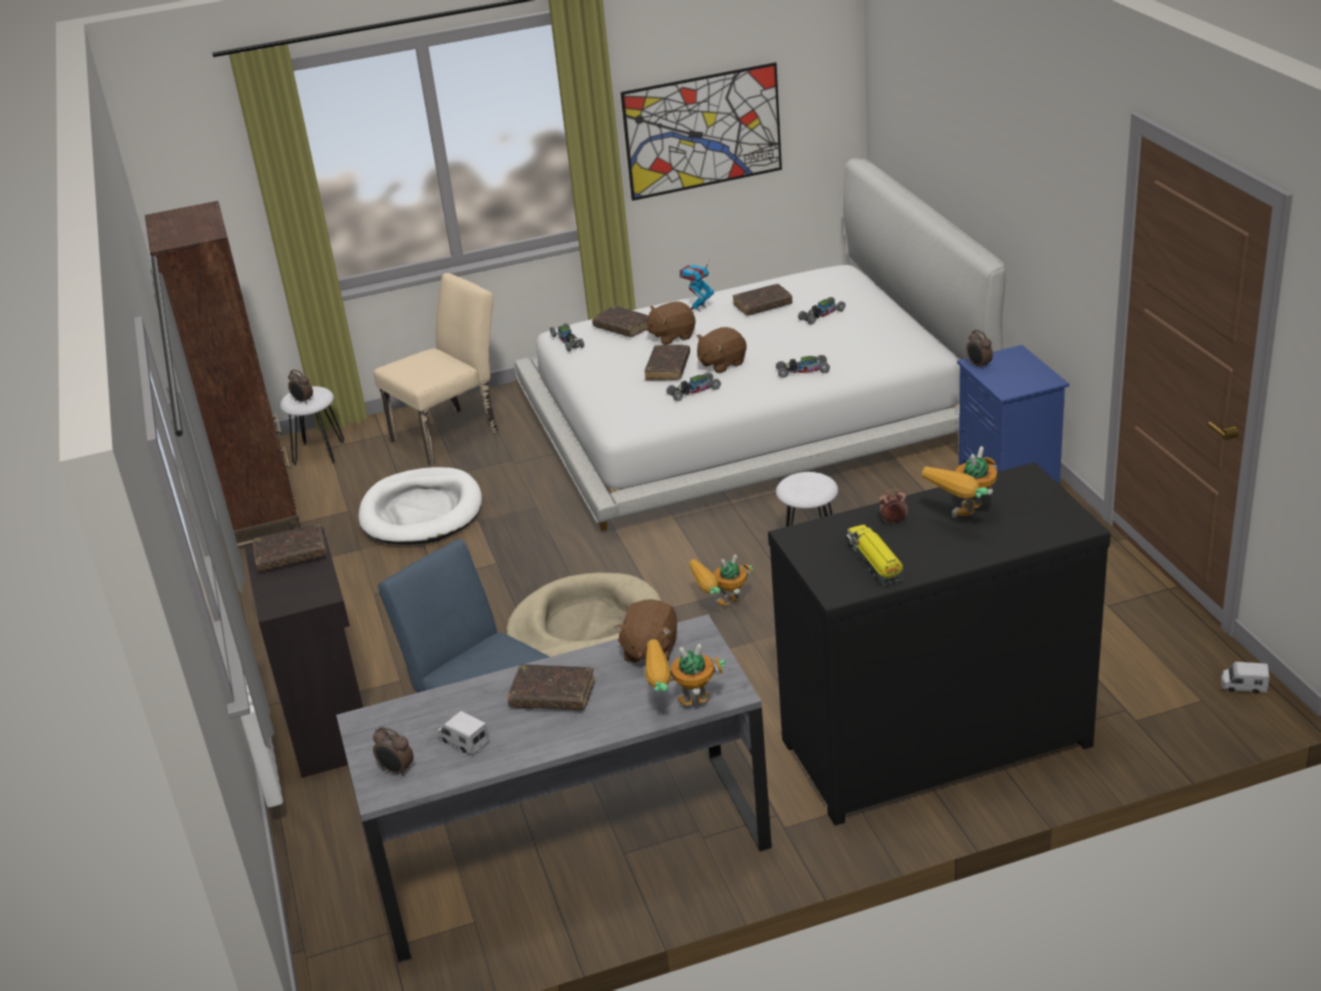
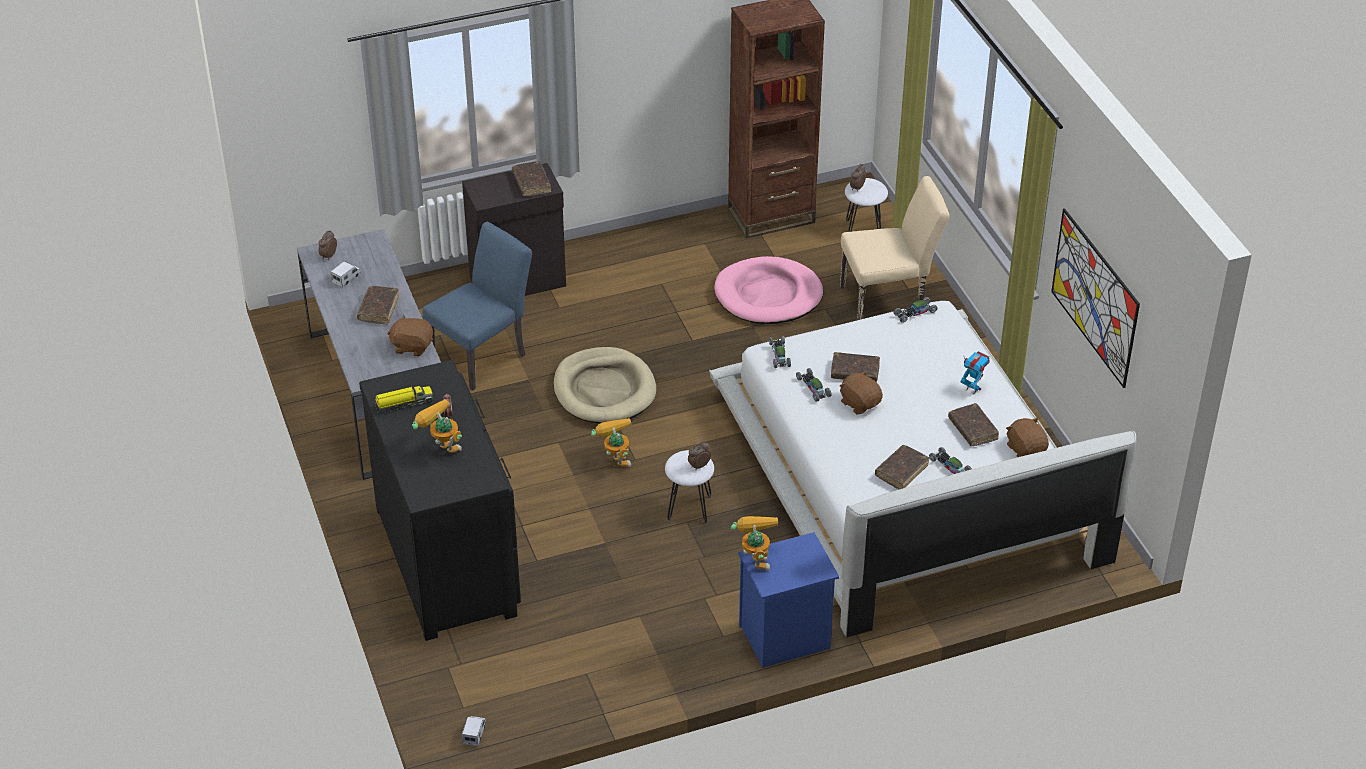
camera: 85 degrees right, 10 degrees up
(422, 512) = (768, 295): white dog bed -> pink dog bed
(452, 433) = (889, 299): beige chair -> beige chair turned 60 degrees counterclockwise
(623, 327) = (936, 343): brown book -> brown book (901, 471)
(672, 336) = (916, 373): brown plush toy -> brown plush toy (1026, 449)
(682, 709) = (352, 360): toy robot -> toy robot (755, 558)
(802, 371) = (841, 452): toy car -> toy car (779, 355)
(978, 366) = (801, 544): alarm clock -> alarm clock (698, 466)

